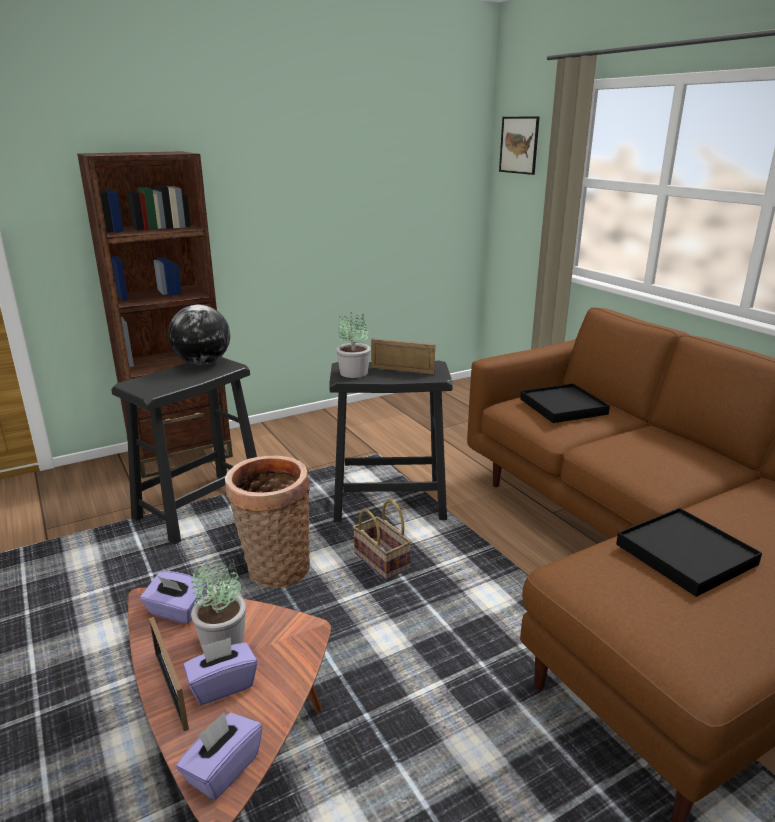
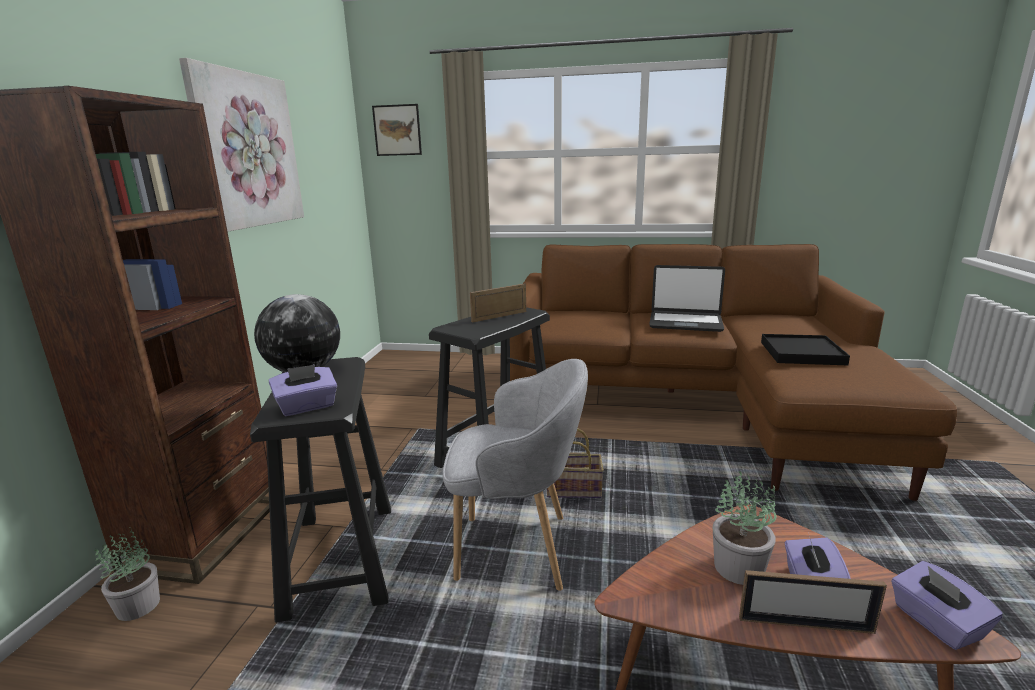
camera: 50 degrees left, 5 degrees down
(176, 611) = (667, 584): purple tissue box -> purple tissue box (307, 407)
(274, 569) = (518, 550): basket -> grey armchair
(313, 173) = (248, 150): none -> picture
(354, 372) = (471, 329): potted plant -> potted plant (138, 605)
(563, 406) = (582, 318): black tray -> none
(660, 458) = (685, 322): none -> laptop

